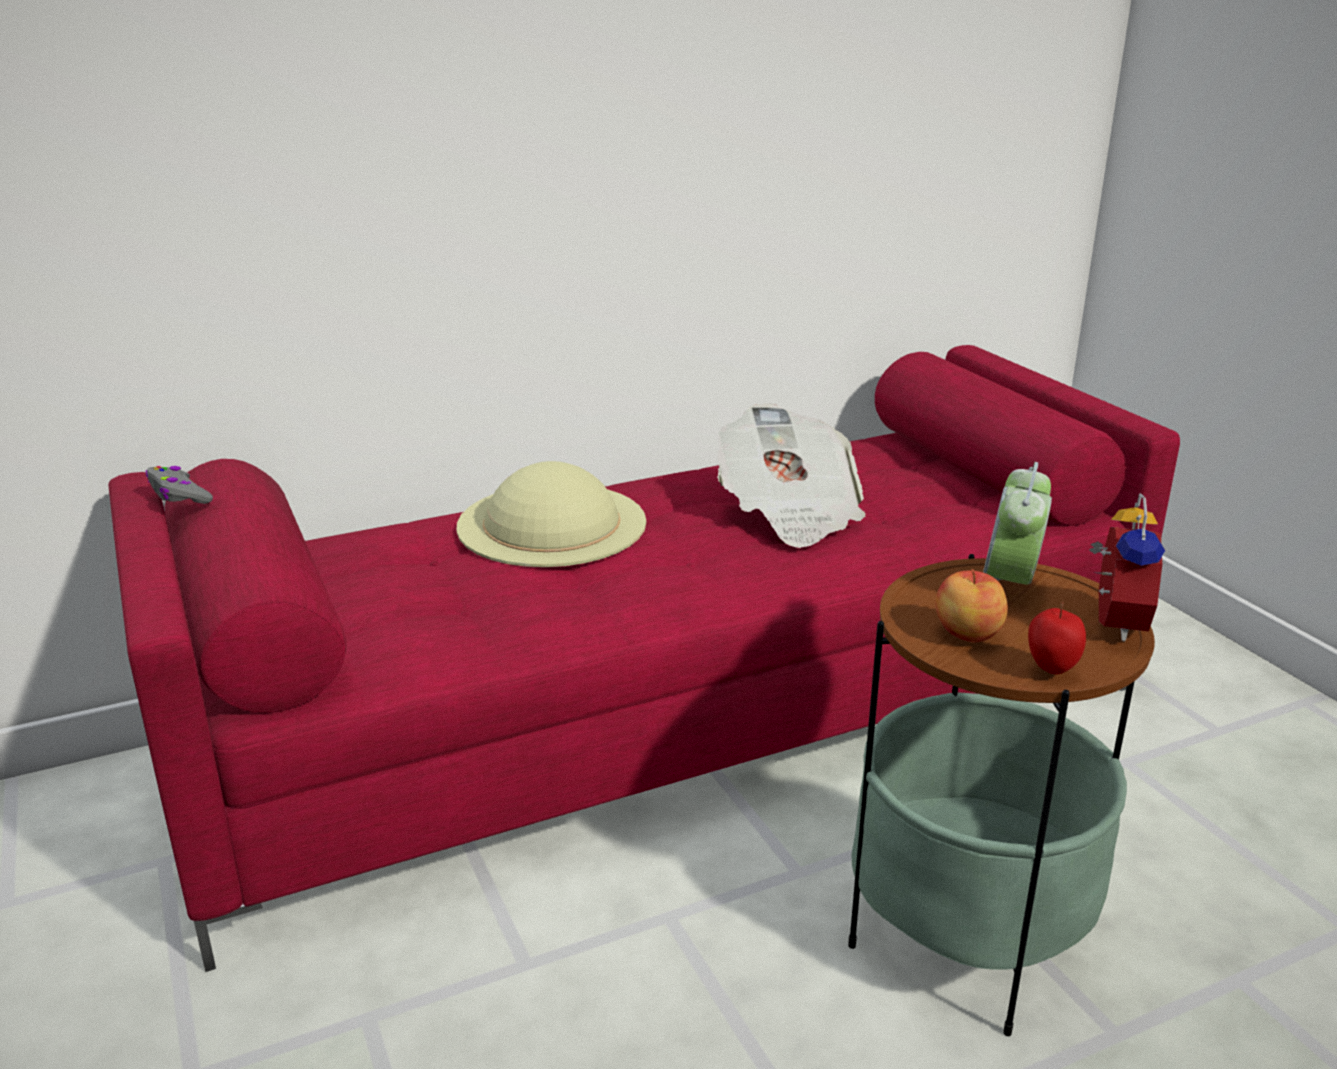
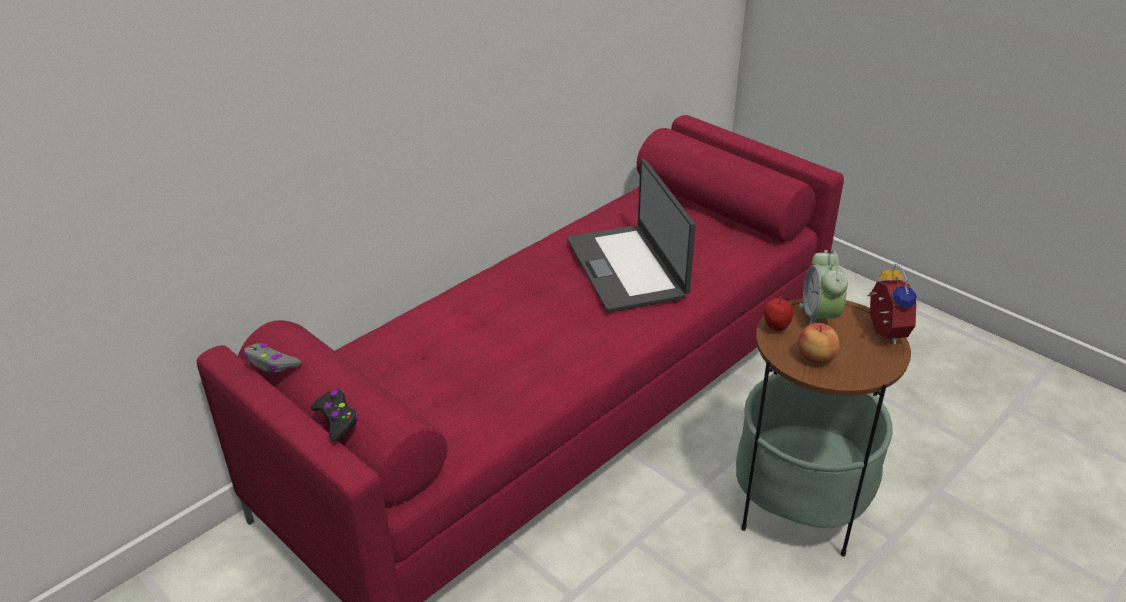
camera: 20 degrees left, 10 degrees up
(193, 564) = (336, 419): none -> black game controller
(551, 523) = (485, 309): beige hat -> none
(789, 513) = (627, 268): newspaper -> laptop
(1051, 669) = (870, 372): apple -> apple (776, 328)

